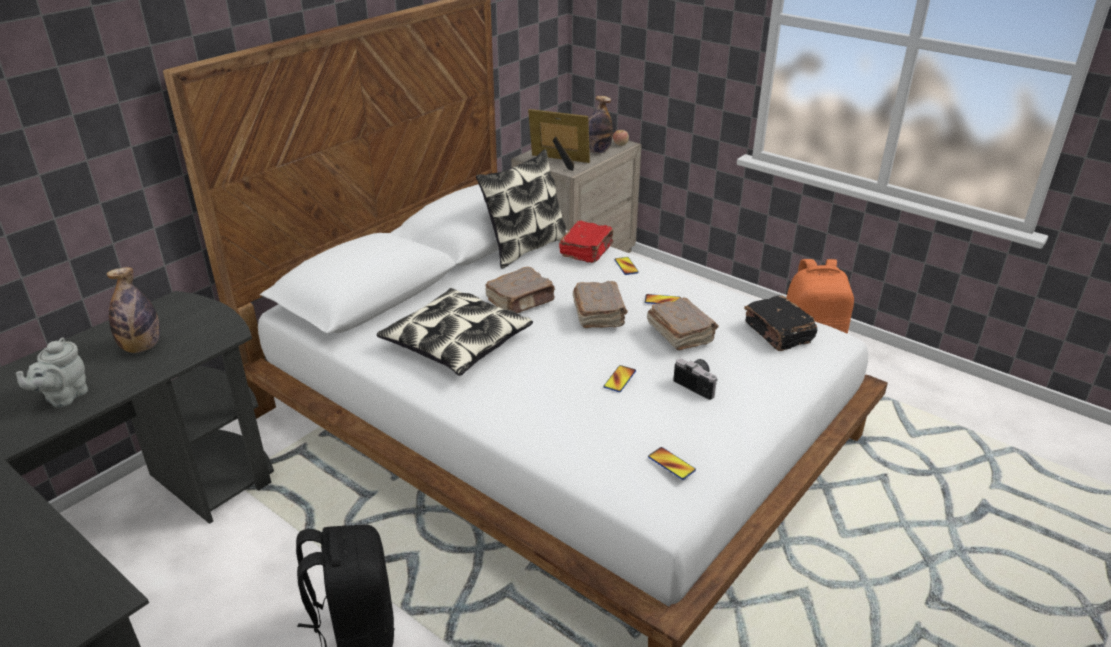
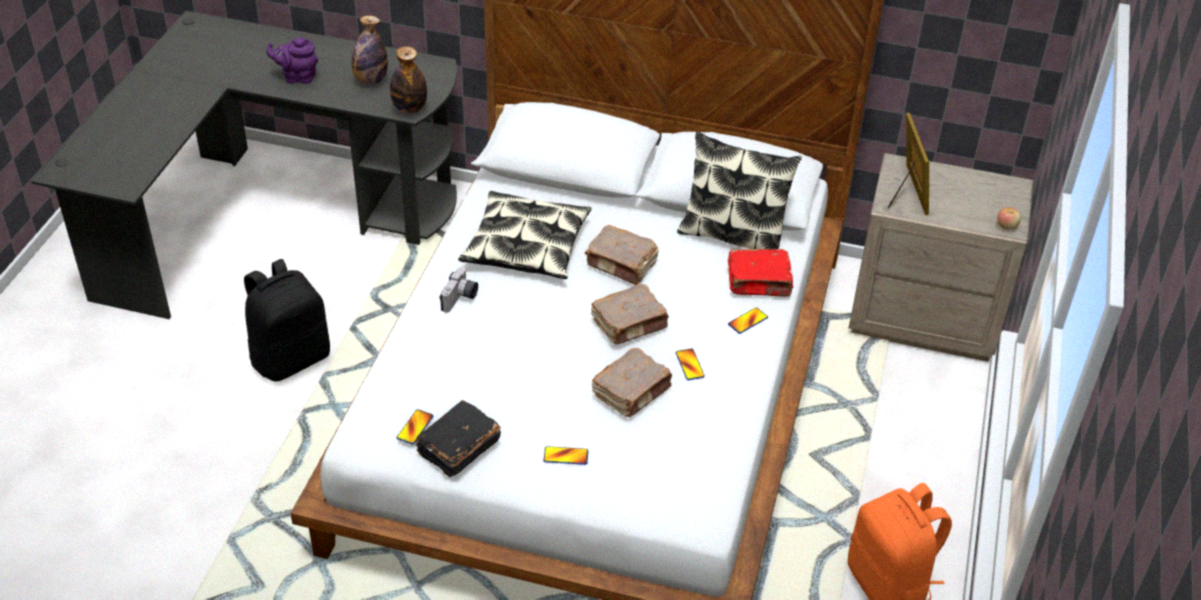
camera: 65 degrees right, 10 degrees up
(64, 397) = (297, 77): grey teapot -> purple teapot
(597, 151) = (966, 213): bottle -> bottle (409, 109)
(619, 379) = (521, 365): phone -> phone (566, 456)
(698, 384) = (550, 423): camera -> camera (460, 299)
(778, 333) = (681, 469): black book -> black book (457, 449)

